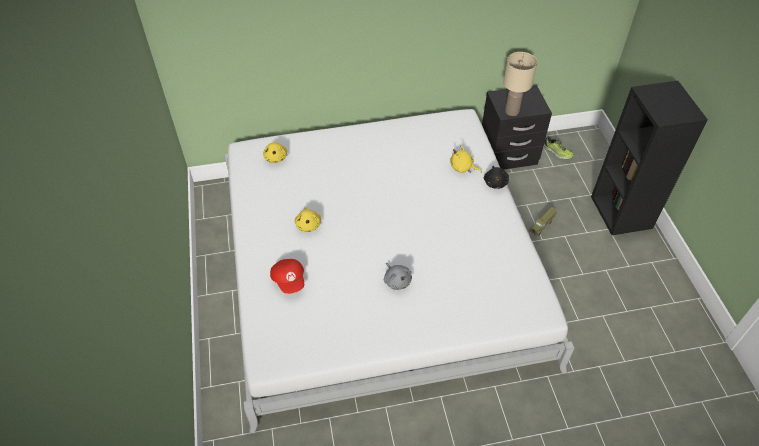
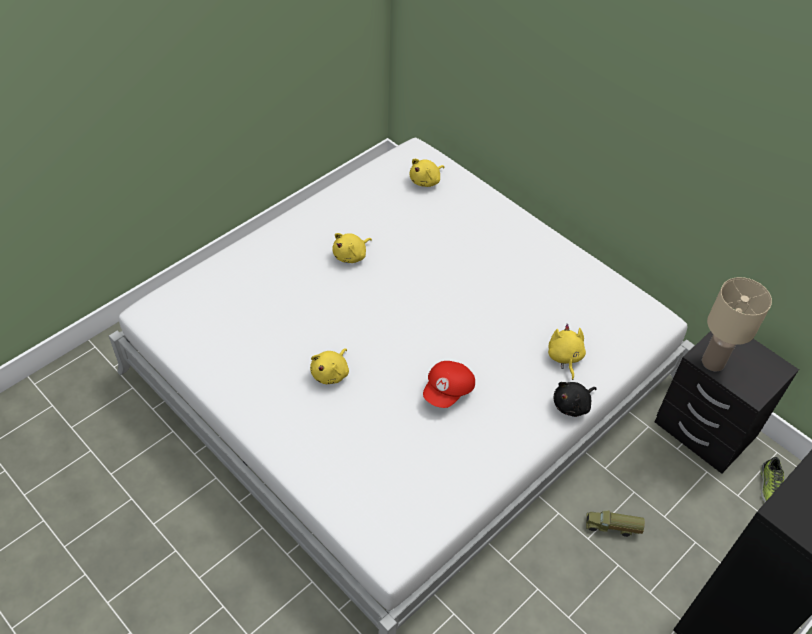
camera: 55 degrees right, 0 degrees up
(289, 280) = (264, 278): red cap -> red cap (448, 391)
(397, 280) = (331, 373): grey plush toy -> yellow plush toy

